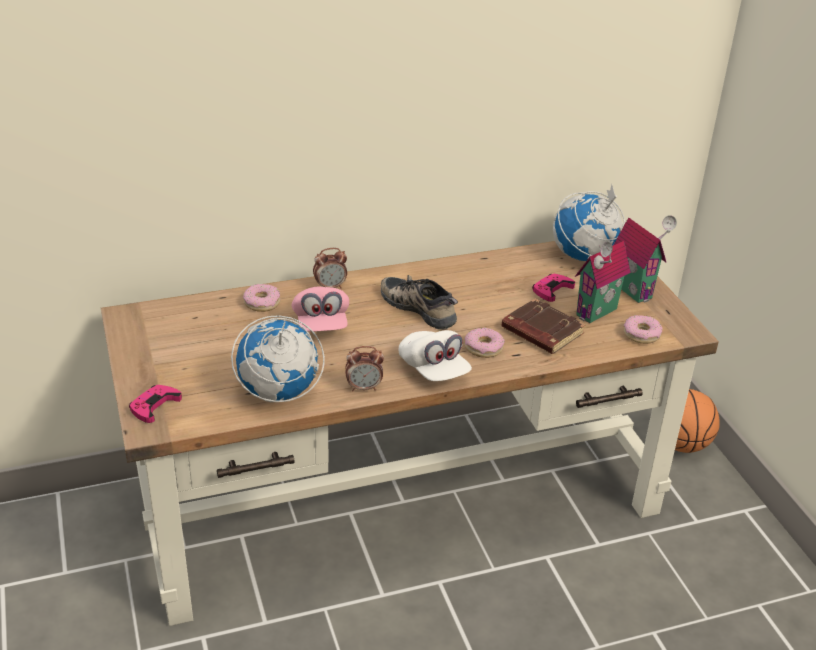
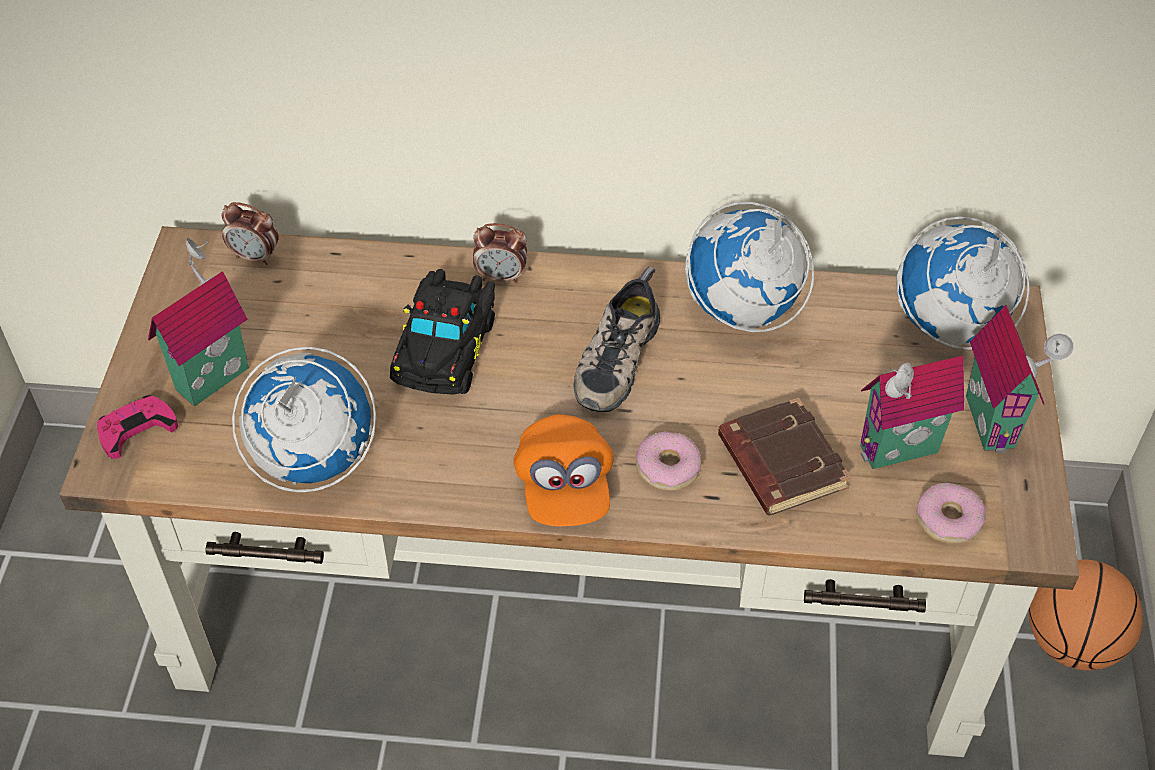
camera: 25 degrees right, 15 degrees up
(184, 370) = (210, 376): none -> toy house
(262, 303) = (385, 280): donut -> none
(321, 324) = (447, 346): pink cap -> black toy car
(364, 387) = (441, 488): alarm clock -> alarm clock (255, 257)
(420, 308) = (615, 357): shoe -> shoe turned 135 degrees counterclockwise
(434, 370) = (564, 487): white cap -> orange cap
(474, 273) = (741, 311): none -> globe
(552, 290) = (850, 381): pink game controller -> none

